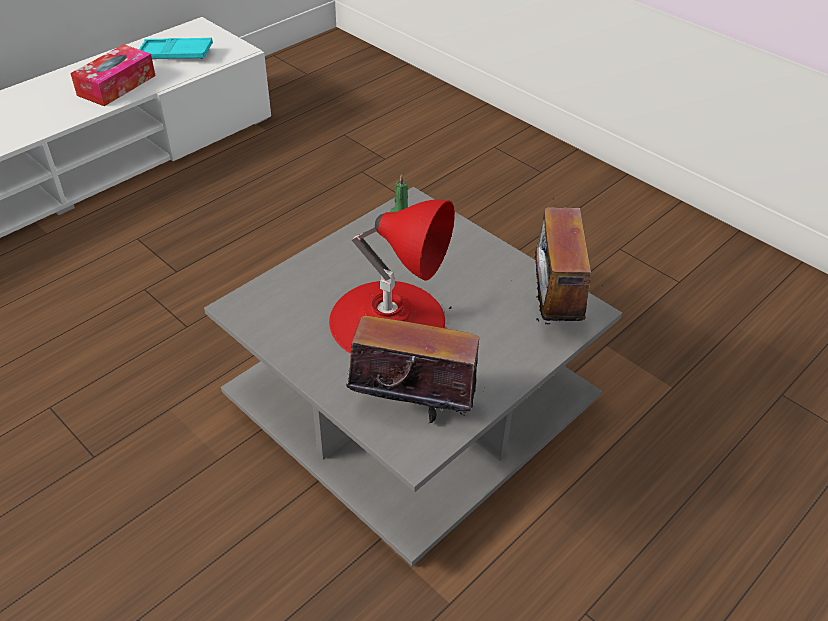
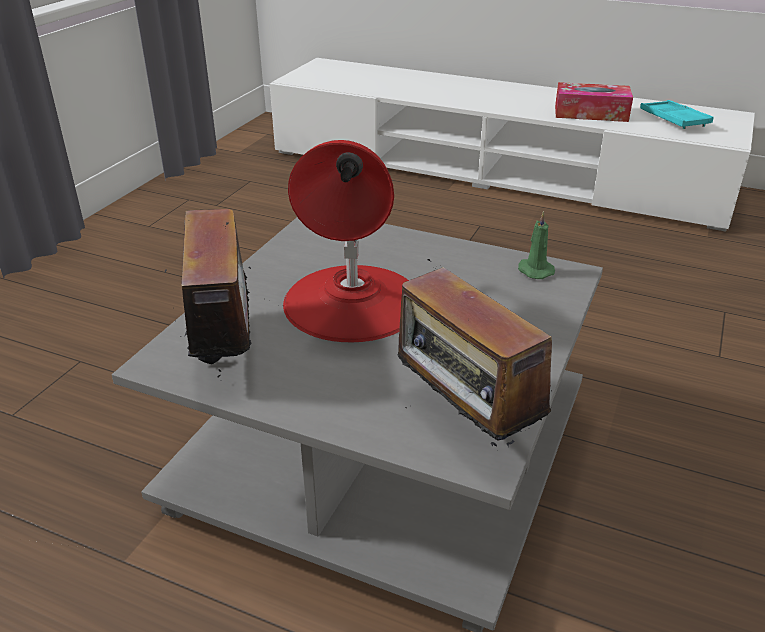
camera: 70 degrees right, 10 degrees down
(553, 308) = (463, 423): radio -> radio turned 105 degrees counterclockwise

